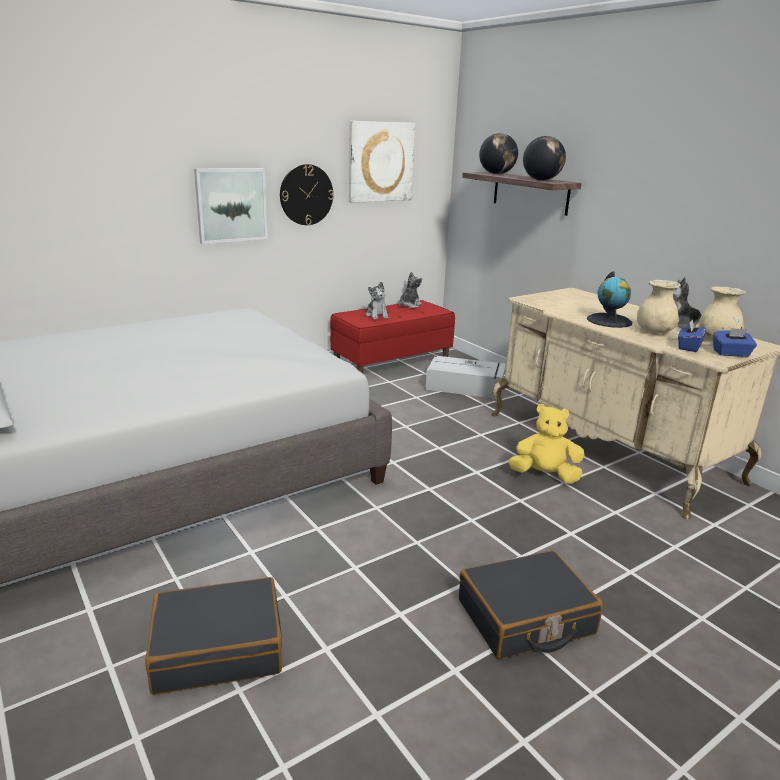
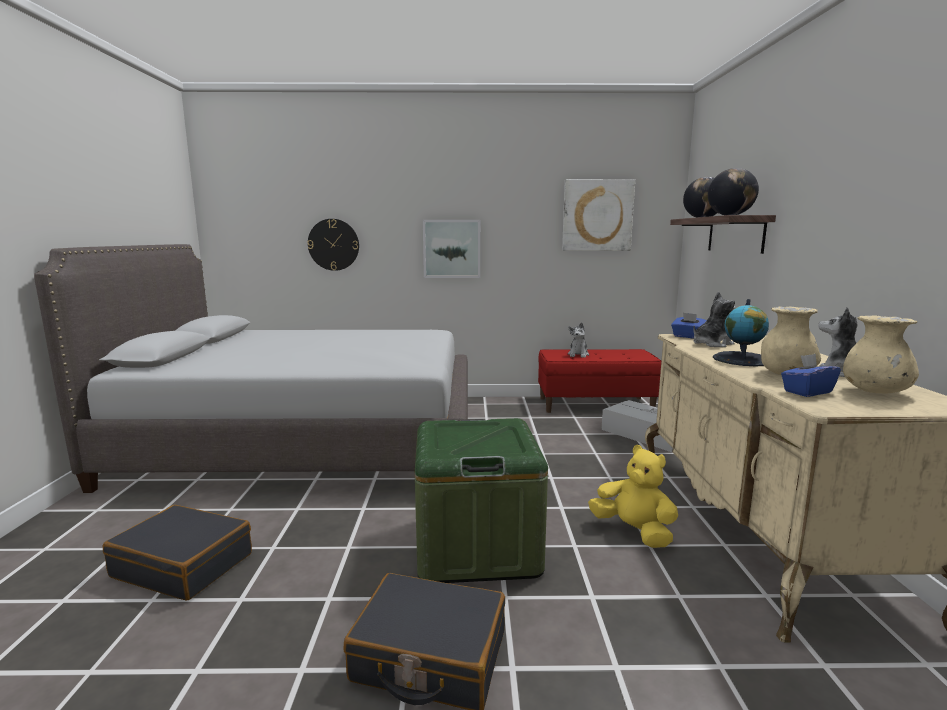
camera: 35 degrees right, 10 degrees down
(306, 195) = (520, 243): wall clock -> wall clock (333, 244)
(409, 305) = (622, 351): plush toy -> plush toy (711, 344)
(455, 526) = (477, 546): none -> green storage box
(731, 353) = (868, 406): blue tissue box -> blue tissue box (688, 336)

